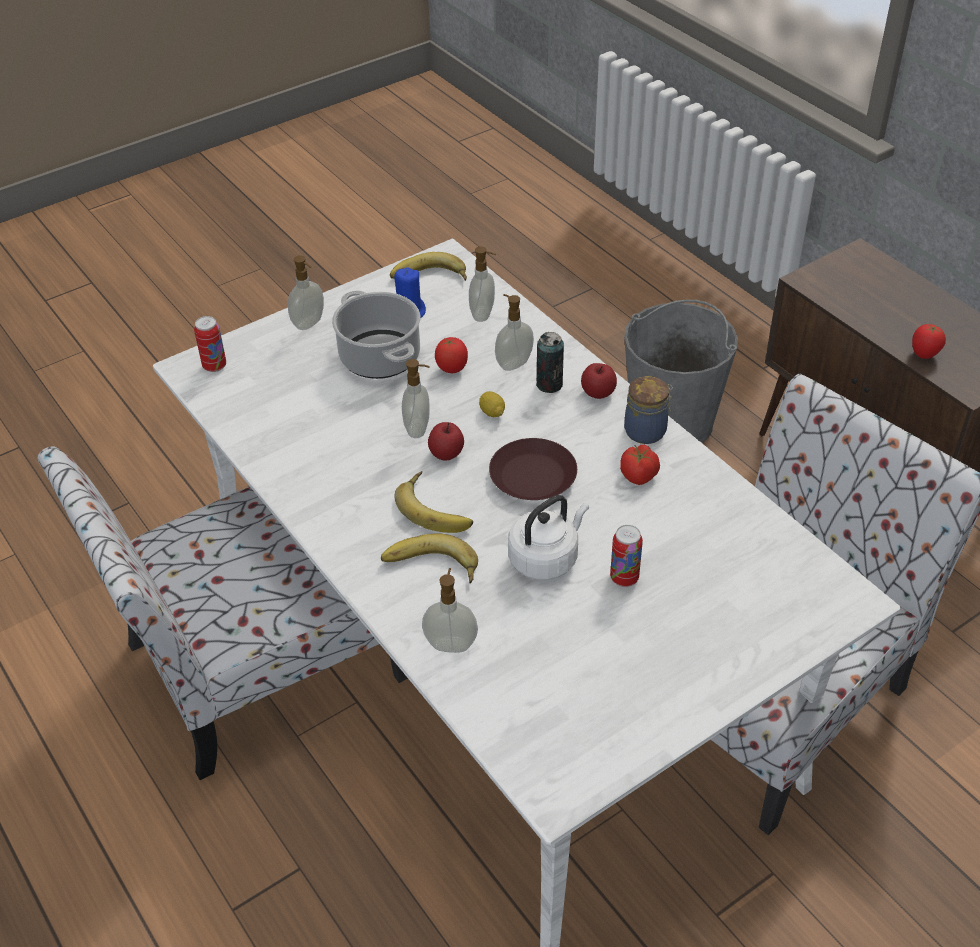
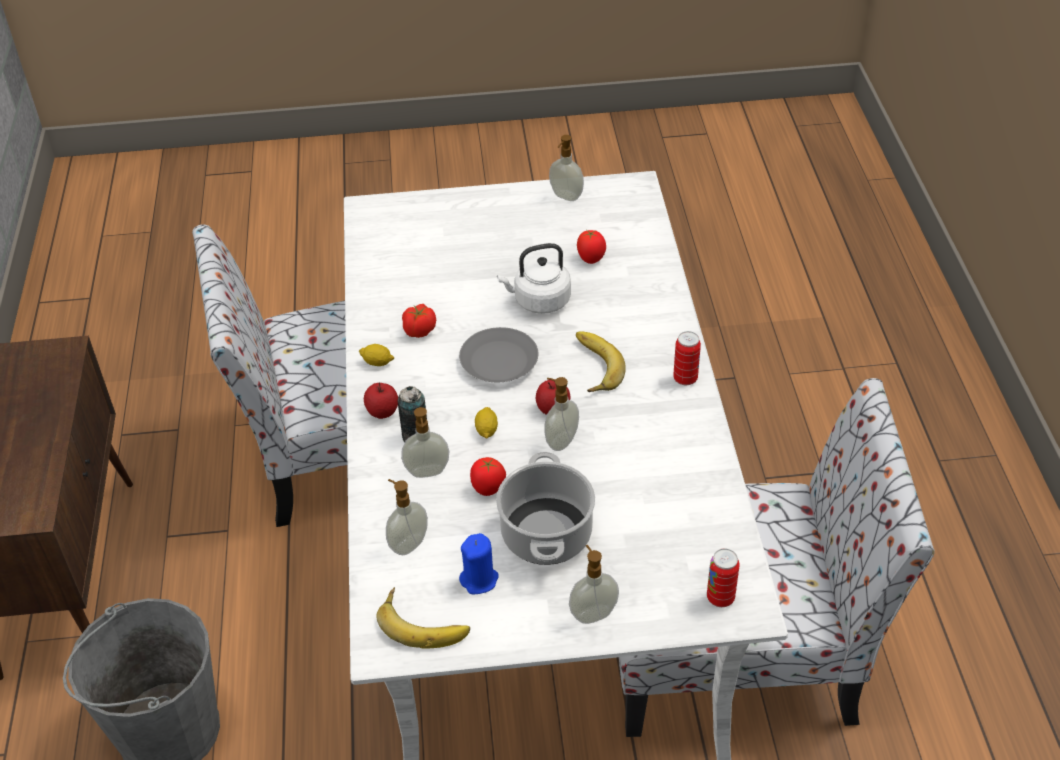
camera: 150 degrees left, 0 degrees up
(430, 568) = (626, 326): banana -> none
(451, 644) = (644, 275): soap dispenser -> soap dispenser (565, 196)
(533, 477) = (499, 361): brown plate -> grey plate
(624, 578) = (497, 270): can -> can (685, 379)
(647, 431) = (377, 362): jar -> lemon
(924, 355) = (53, 393): tomato -> tomato (591, 260)

